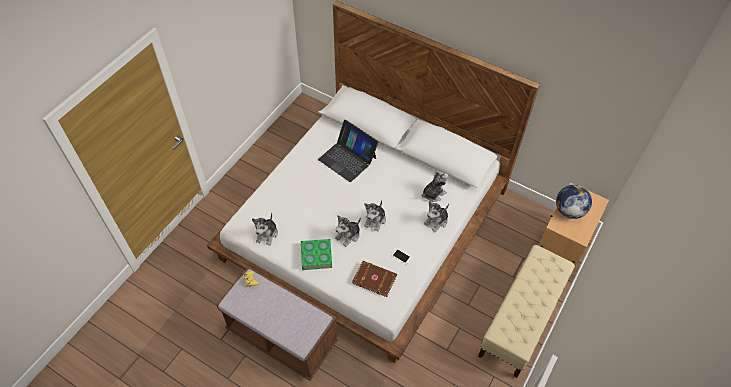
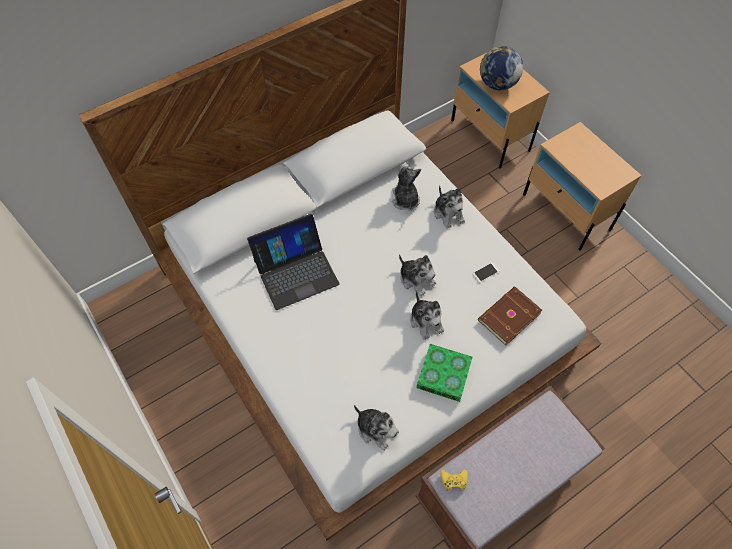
camera: 65 degrees left, 5 degrees up
(520, 321) = (566, 212): beige bench -> beige nightstand

